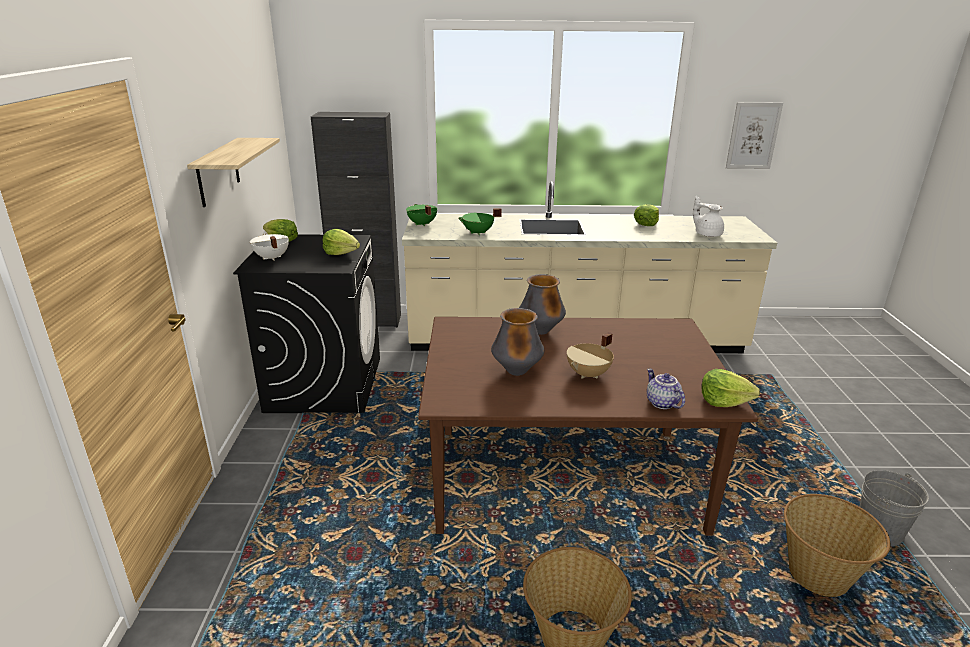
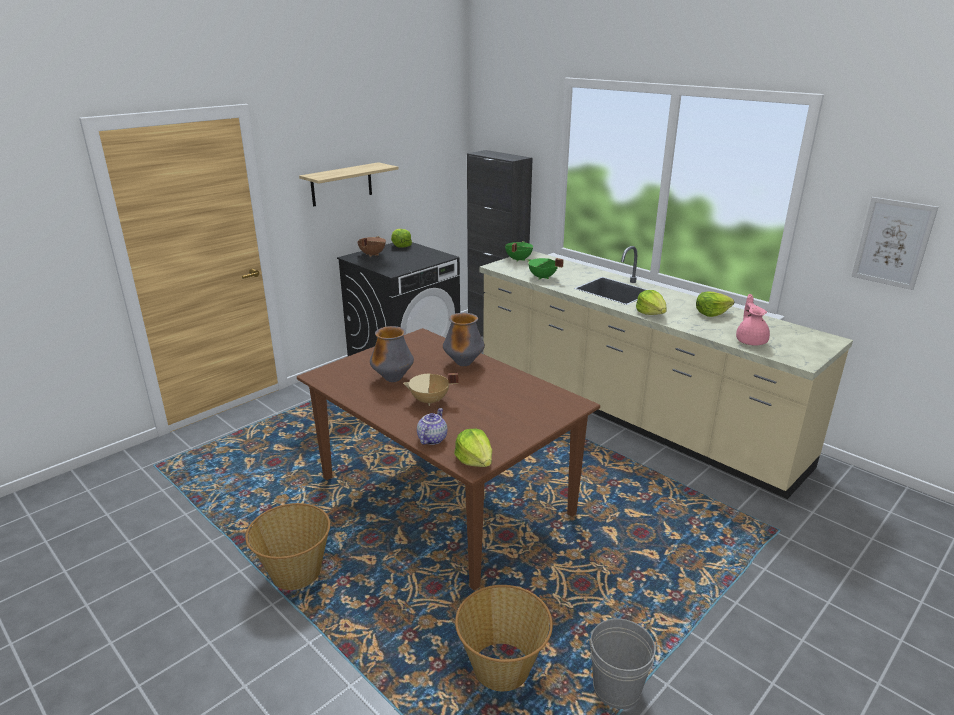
camera: 45 degrees right, 0 degrees up
(271, 258) = (371, 254): white cooking pot -> brown cooking pot
(341, 253) = (414, 263): lettuce -> lettuce (651, 313)
(707, 234) = (751, 341): white teapot -> pink teapot

